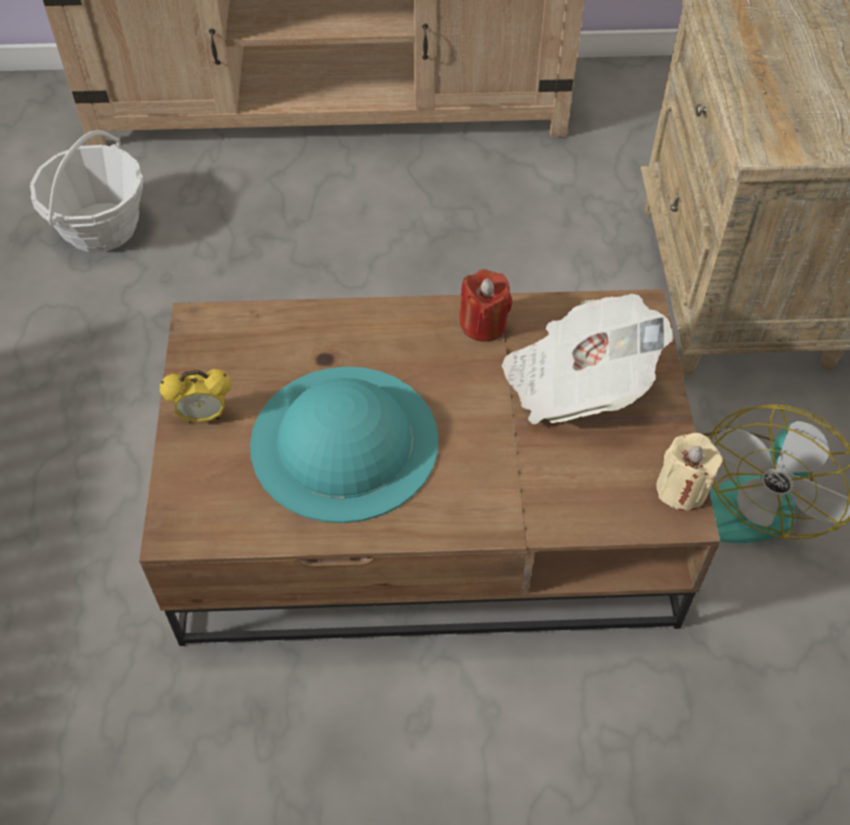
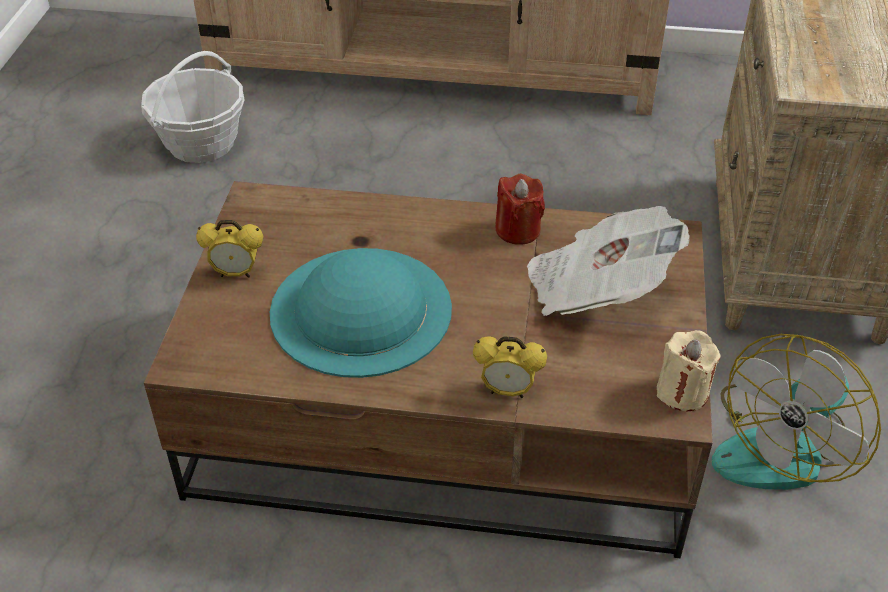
camera: 10 degrees right, 10 degrees down
(512, 514) = (507, 391): none -> alarm clock

